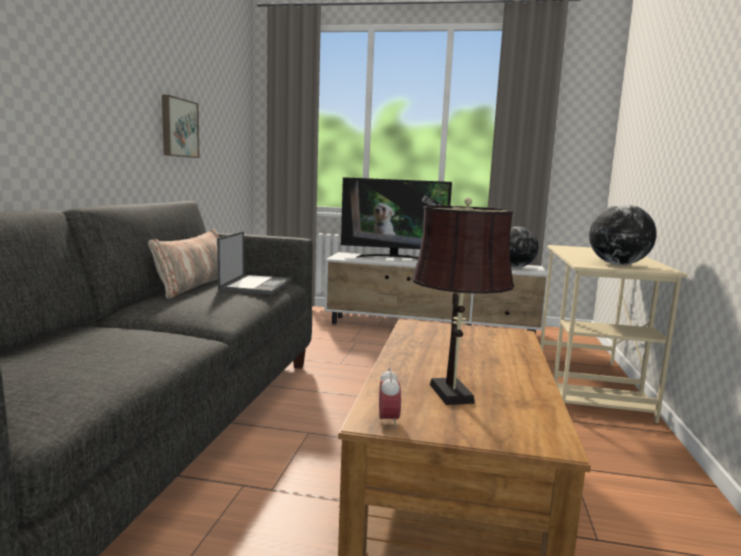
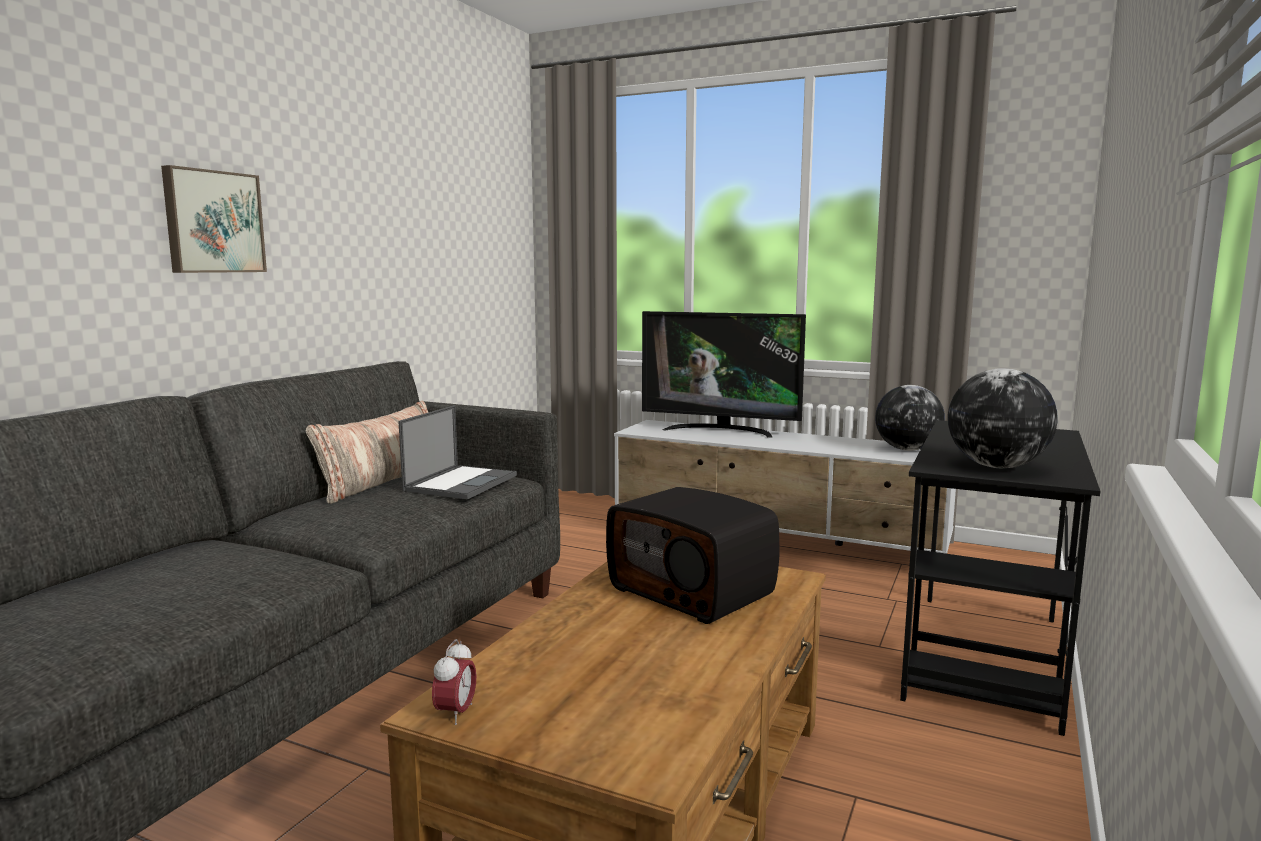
camera: 15 degrees right, 0 degrees up
(178, 128) = (398, 258): picture -> picture (213, 222)
(453, 396) = (583, 680): brown table lamp -> none
(467, 343) = (693, 591): none -> radio
(590, 385) = (985, 657): beige desk -> black desk

